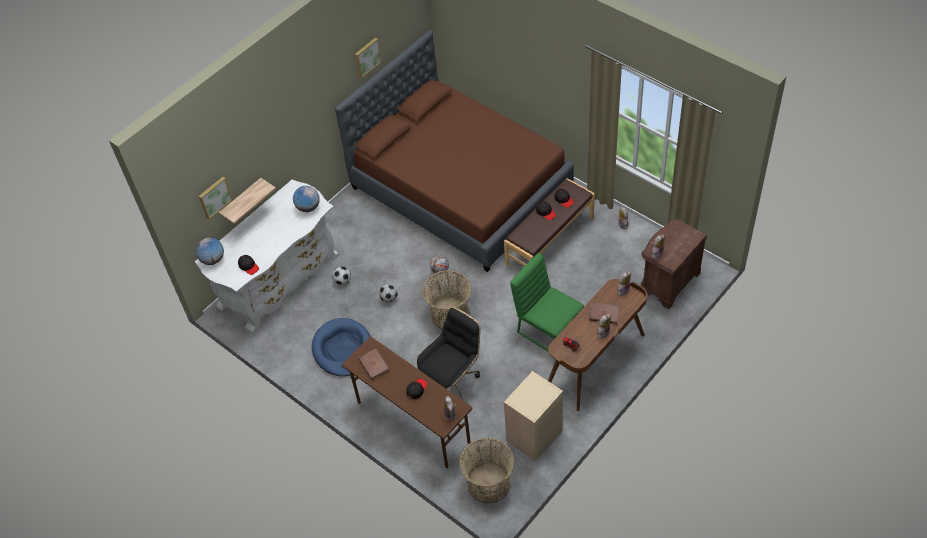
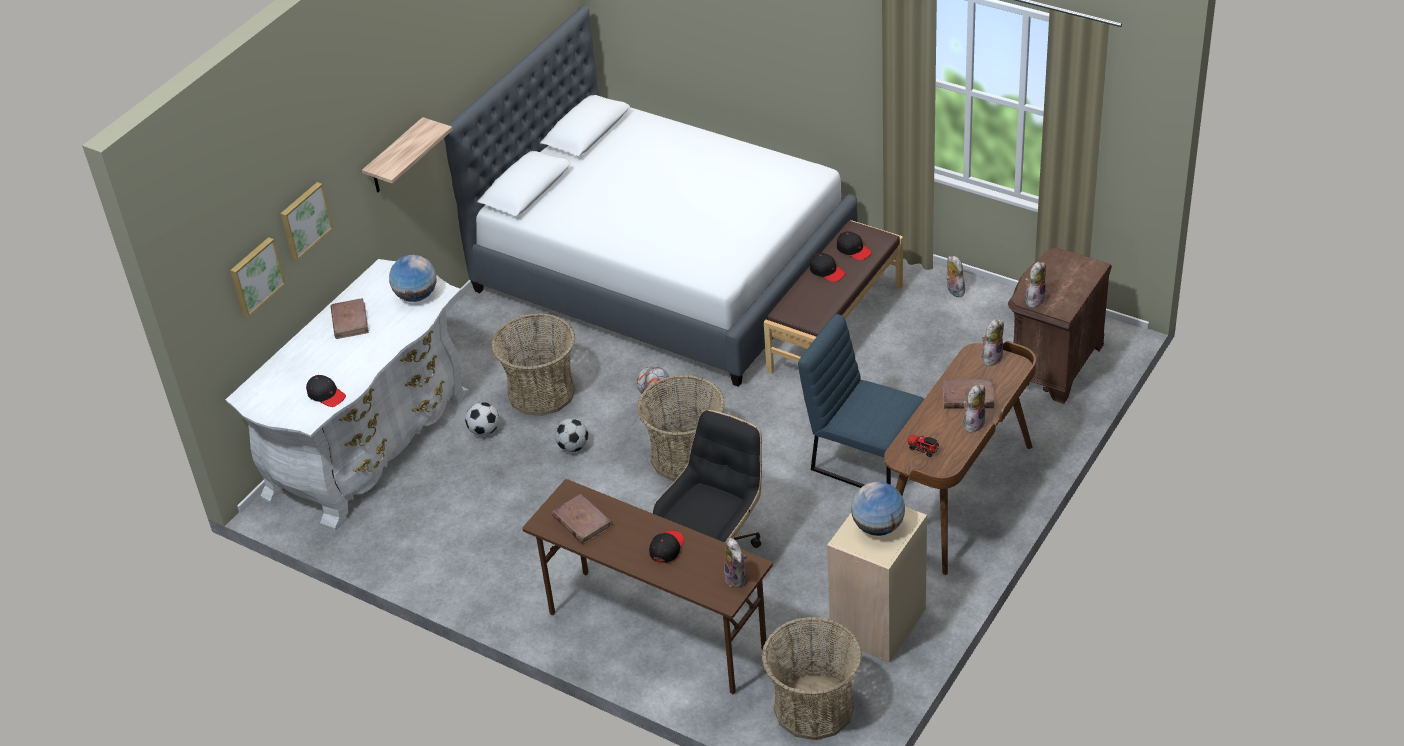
camera: 10 degrees left, 10 degrees down
(213, 259) = (258, 393): globe -> globe (878, 527)
(242, 201) = (299, 292): shelf -> shelf (395, 158)
(269, 219) = (350, 321): none -> brown book
(343, 349) = (506, 535): blue dog bed -> none
(367, 57) = (488, 43): picture -> picture (304, 220)
(378, 260) = (541, 392): none -> basket
(461, 188) = (664, 269): brown bed -> white bed
(547, 329) = (863, 459): green chair -> blue chair

